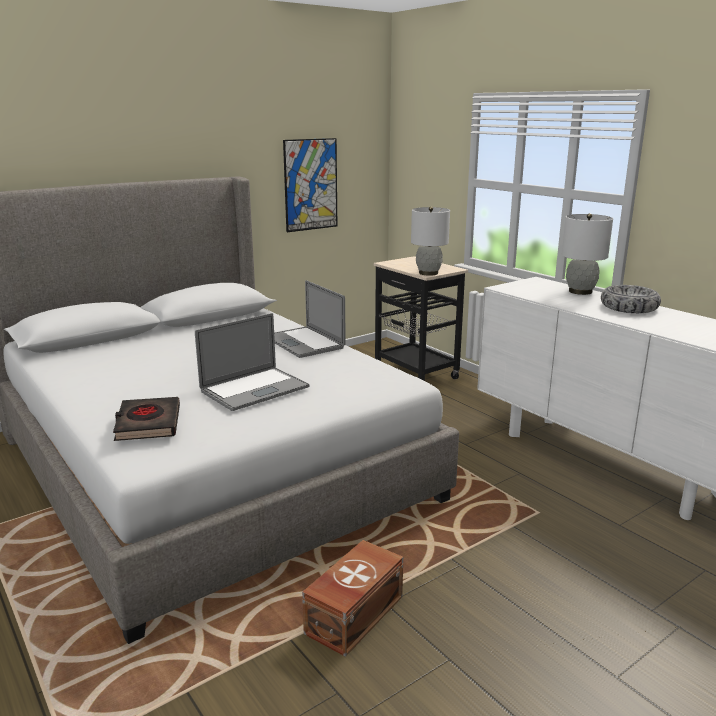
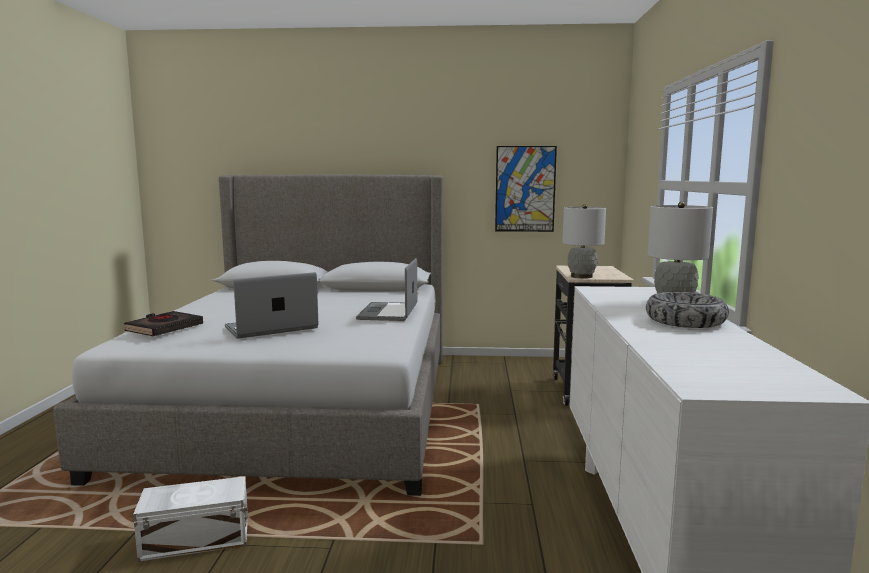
camera: 40 degrees right, 10 degrees down
(254, 389) = (271, 328): laptop -> laptop turned 150 degrees clockwise
(352, 615) = (194, 538): brown storage box -> white storage box

